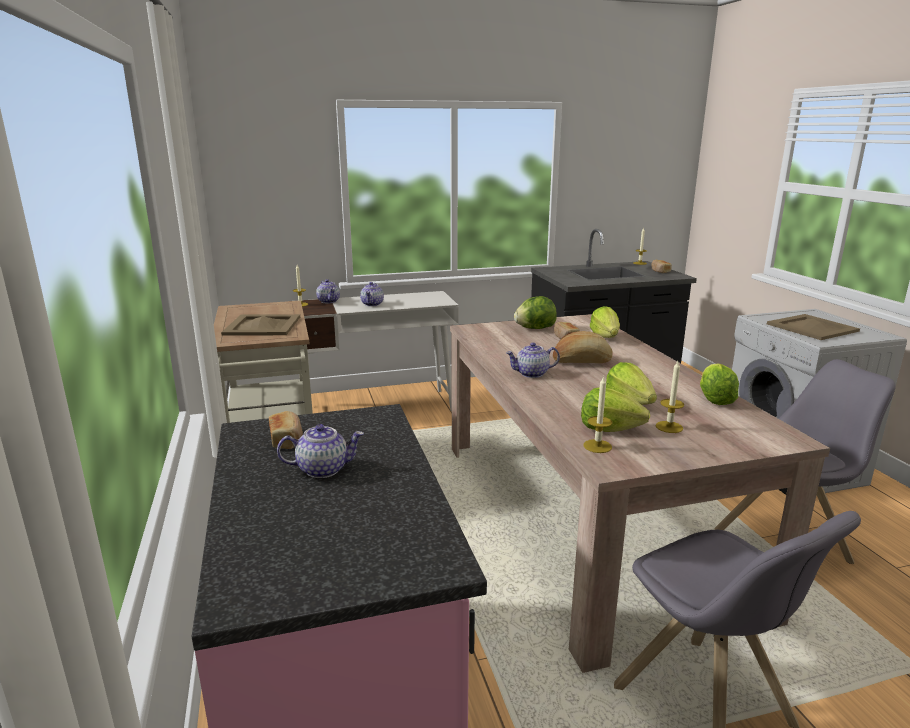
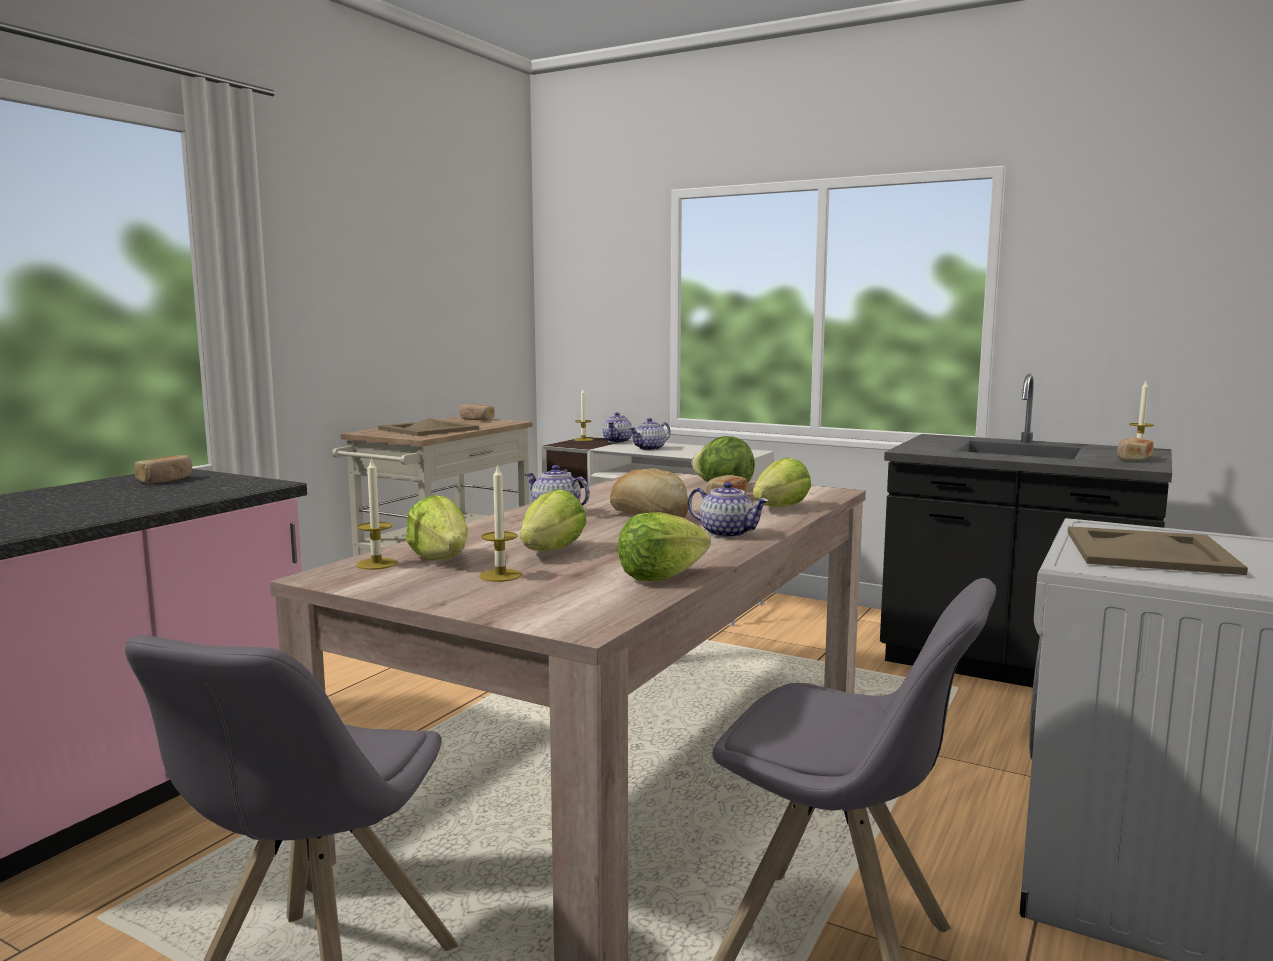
camera: 45 degrees right, 10 degrees down
(252, 306) = (477, 419): none -> bread
(323, 469) = (114, 495): teapot -> teapot (727, 533)

